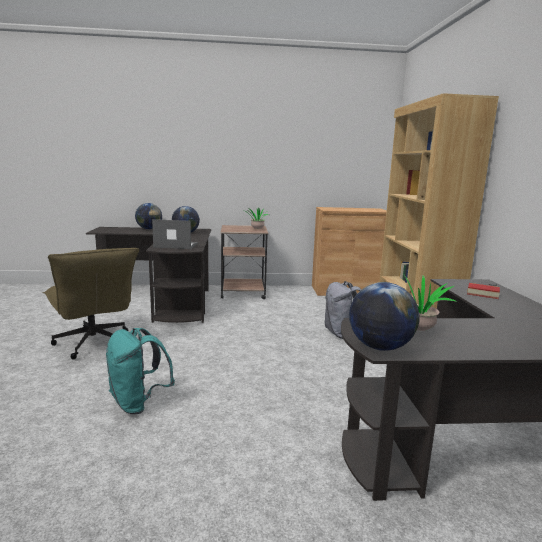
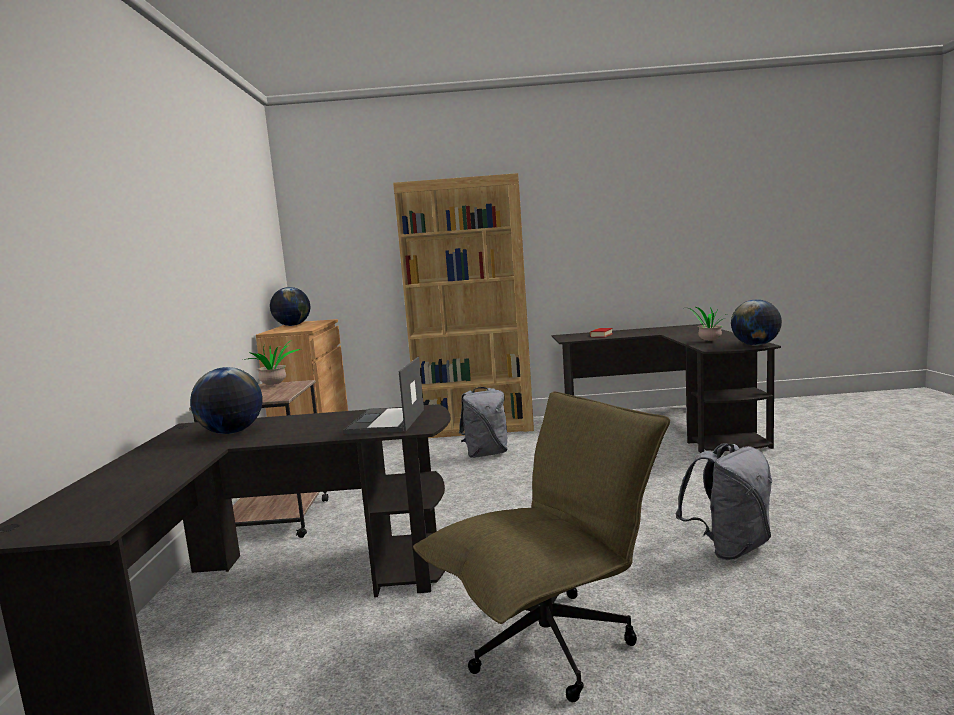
camera: 85 degrees left, 5 degrees down
(138, 403) = (729, 547): turquoise backpack -> grey backpack
(149, 229) = (120, 471): globe -> globe (292, 325)

